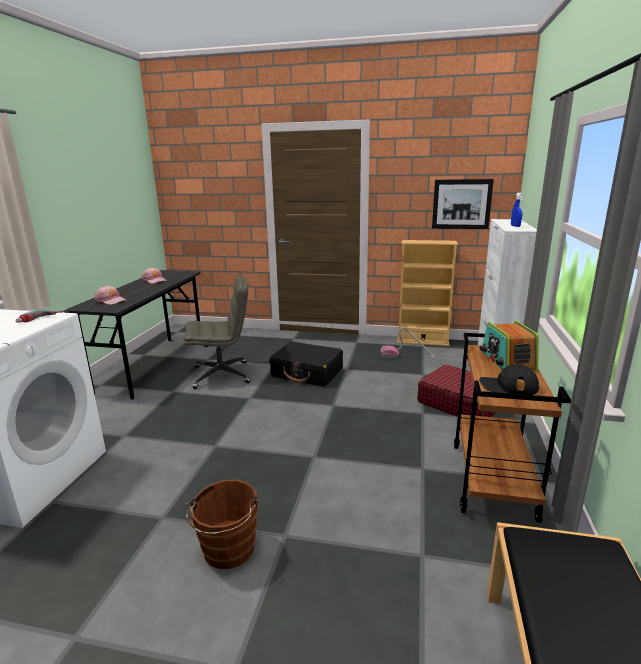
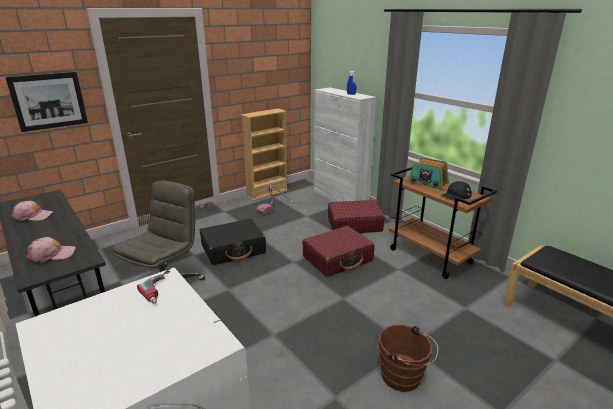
camera: 50 degrees left, 5 degrees up
(377, 424) = (338, 259): none -> red suitcase
(461, 204) = (277, 79): picture -> picture (49, 101)

